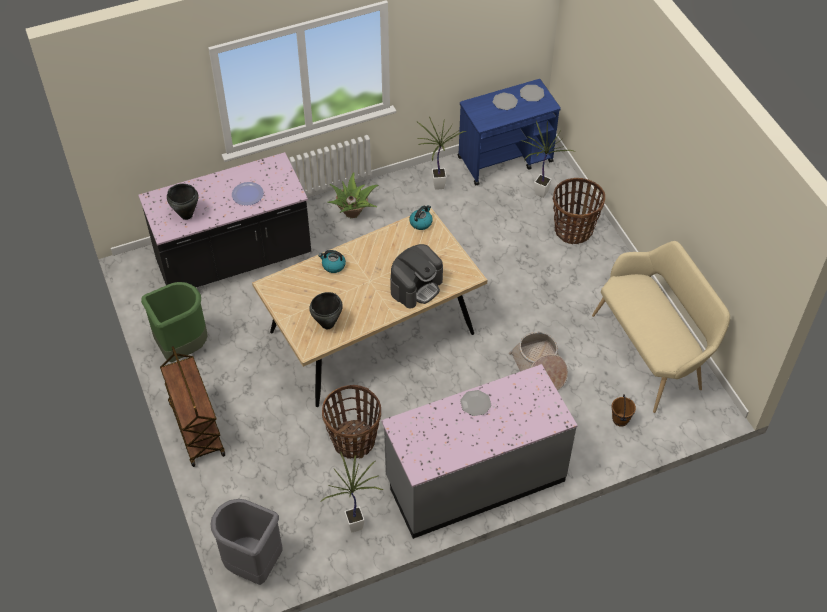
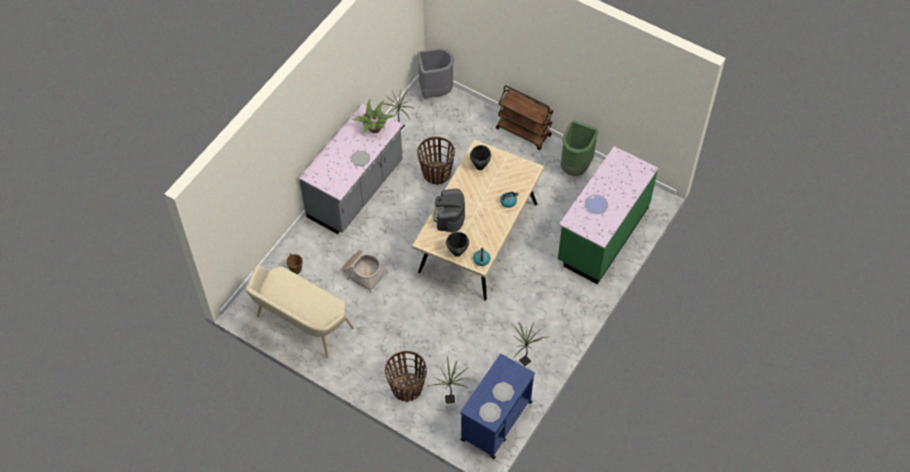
camera: 145 degrees right, 5 degrees up
(186, 215) = (616, 171): black cooking pot -> black cooking pot (457, 252)
(234, 259) = (602, 234): black counter -> green counter
(353, 212) = (562, 311): potted plant -> potted plant (374, 129)

